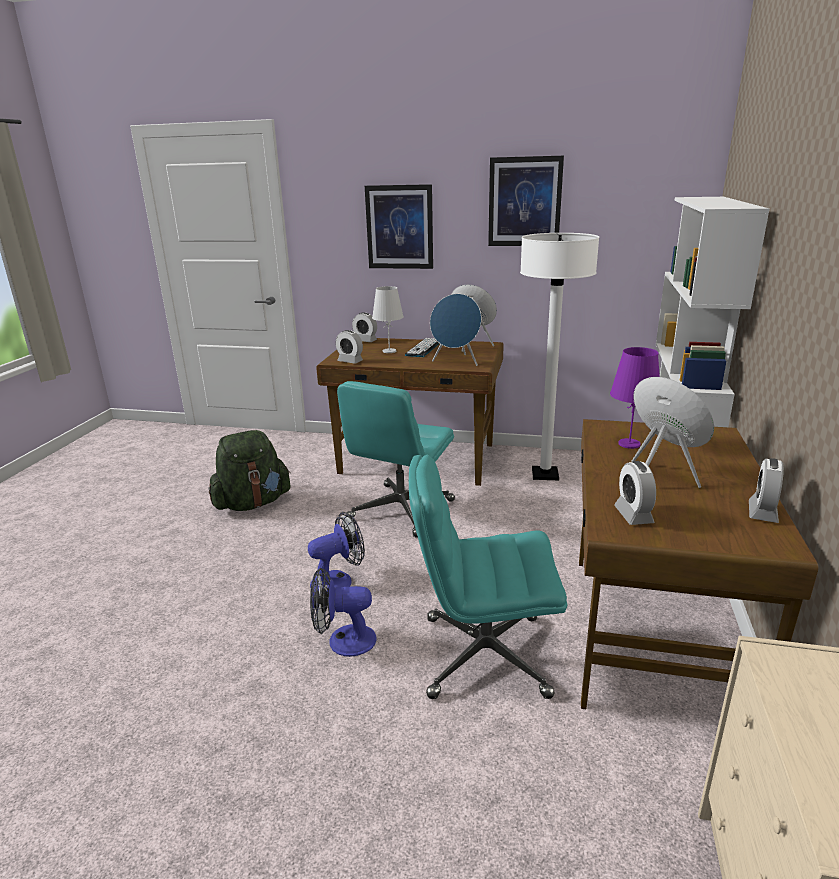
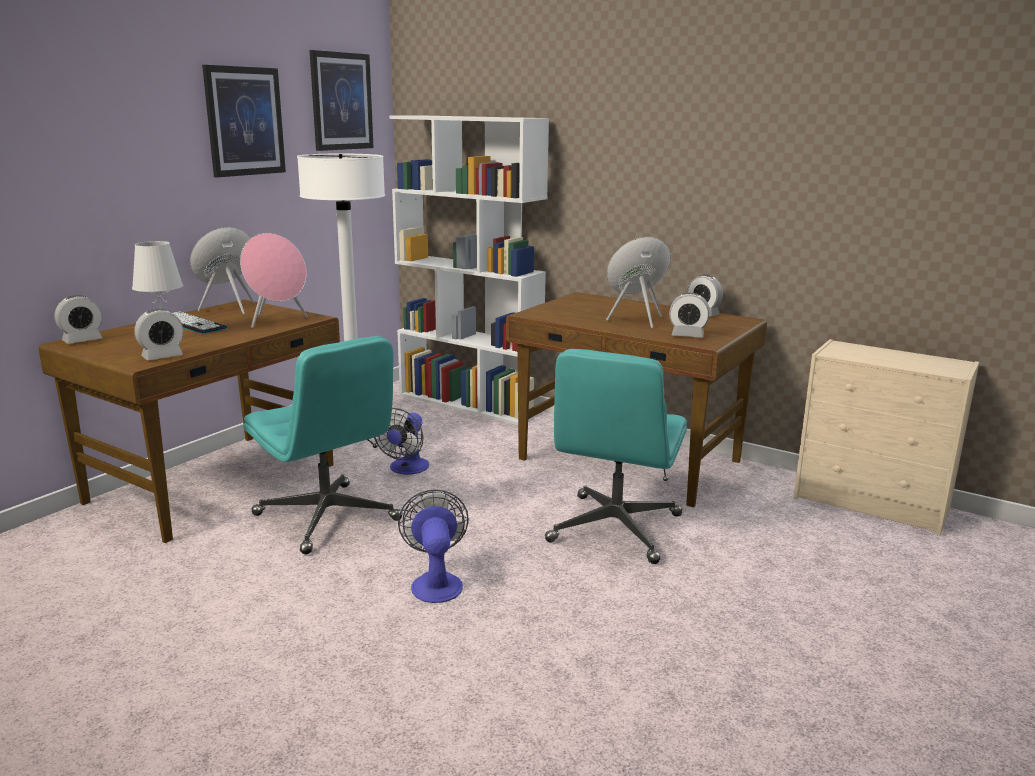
camera: 70 degrees left, 5 degrees down
(253, 503) = (152, 625): green backpack -> none
(343, 641) = (547, 595): fan -> fan (406, 469)
(399, 227) = (97, 158): picture -> picture (341, 101)
(456, 362) = (277, 321): blue speaker -> pink speaker
(629, 444) = (574, 315): purple table lamp -> none

